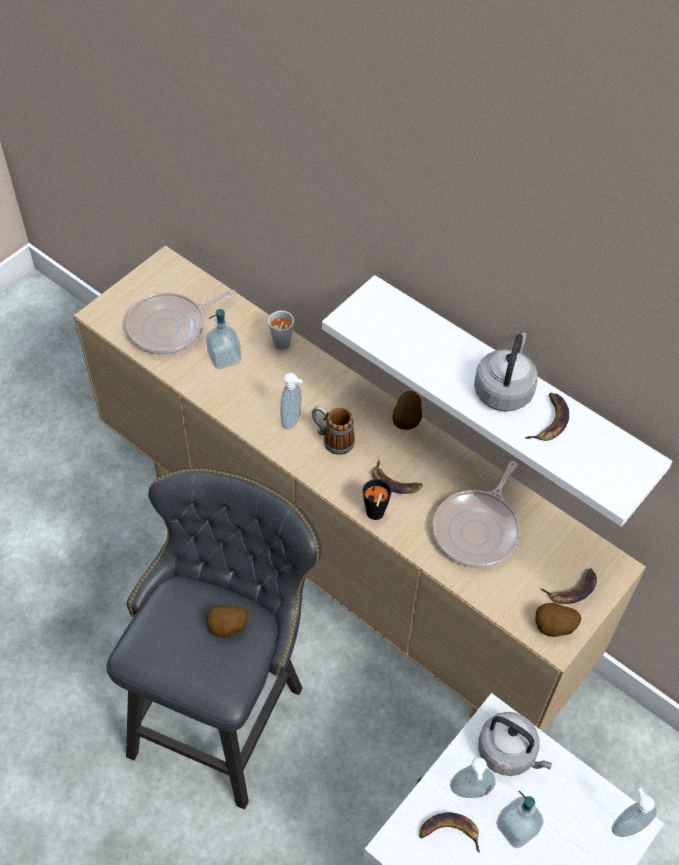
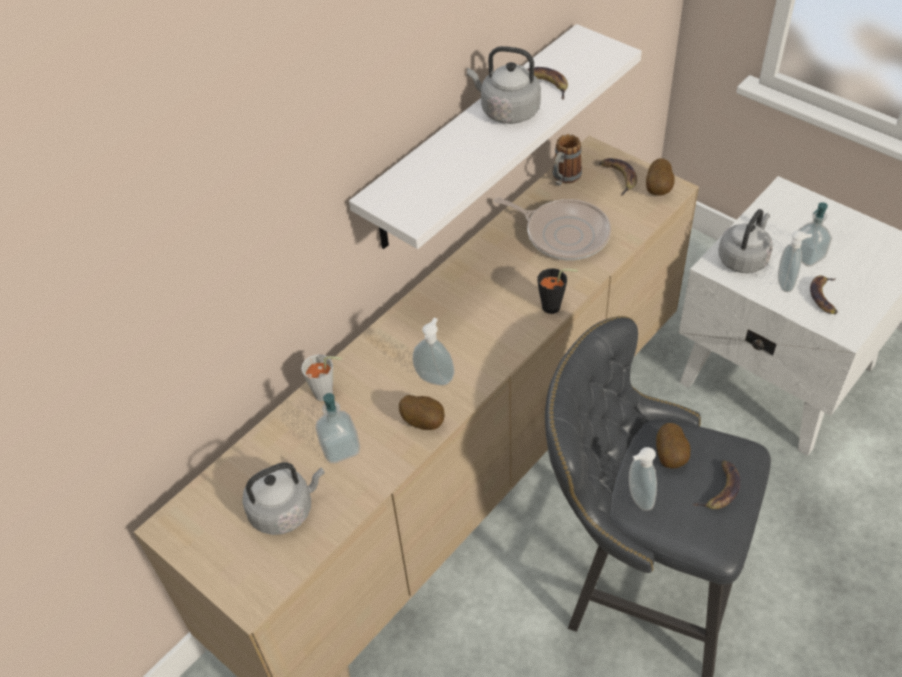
camera: 85 degrees left, 5 degrees down
(171, 327) = (285, 510): frying pan -> grey kettle
(332, 439) = (461, 342): mug -> mug (563, 178)
(395, 482) = (513, 292): banana -> banana (720, 488)
(407, 421) = (436, 283): potato -> potato (424, 421)
(627, 826) = (786, 194): soap dispenser -> soap dispenser (637, 499)

